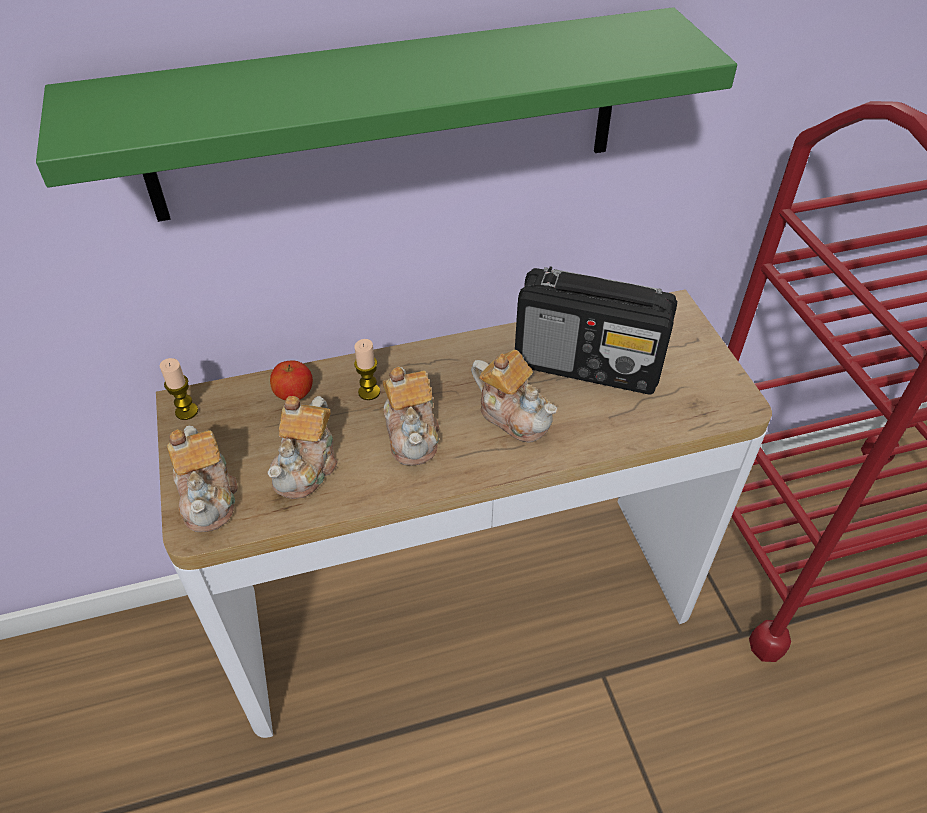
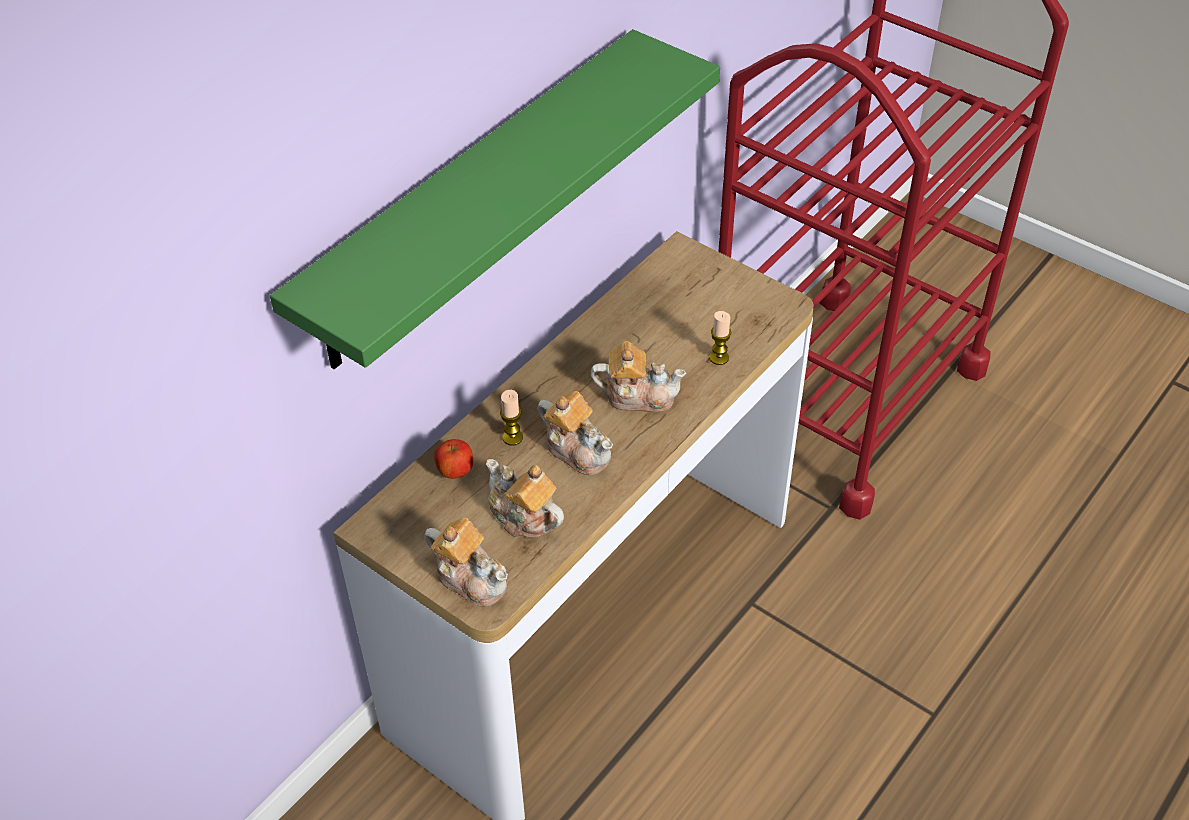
camera: 35 degrees left, 0 degrees up
(186, 411) = (380, 532): candle -> candle (719, 358)
(307, 466) = (523, 516): teapot -> teapot turned 150 degrees clockwise
(588, 365) = (658, 329): radio -> none

